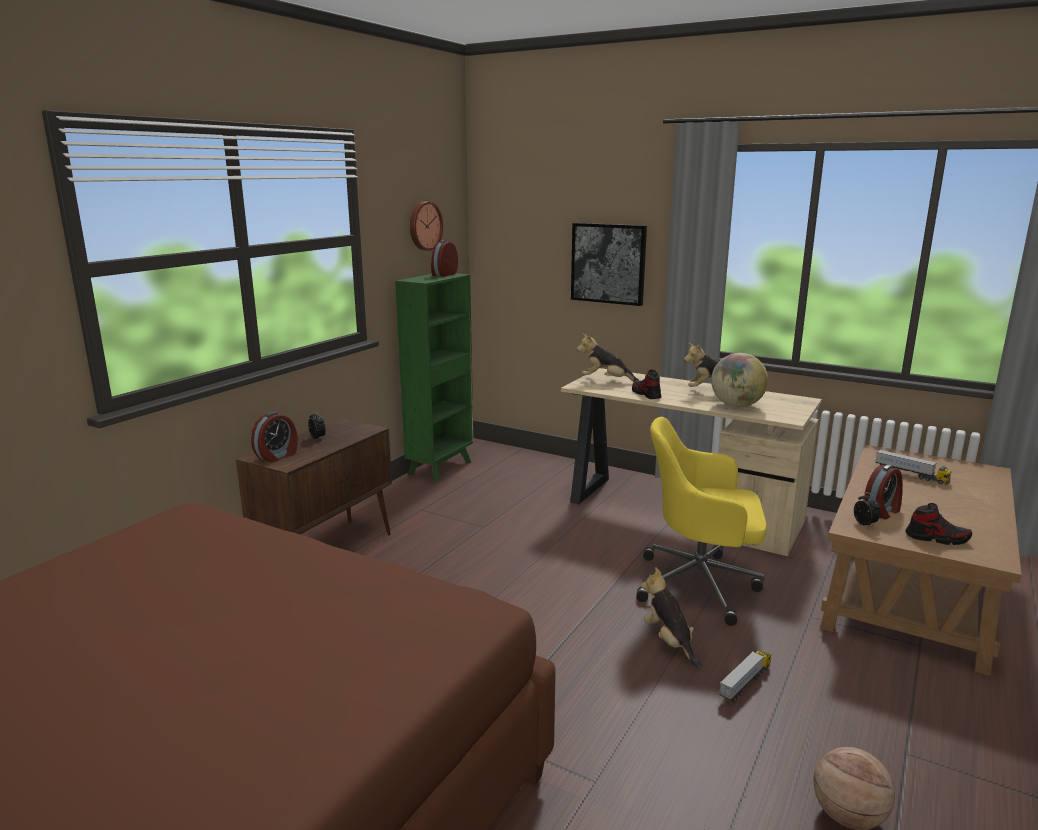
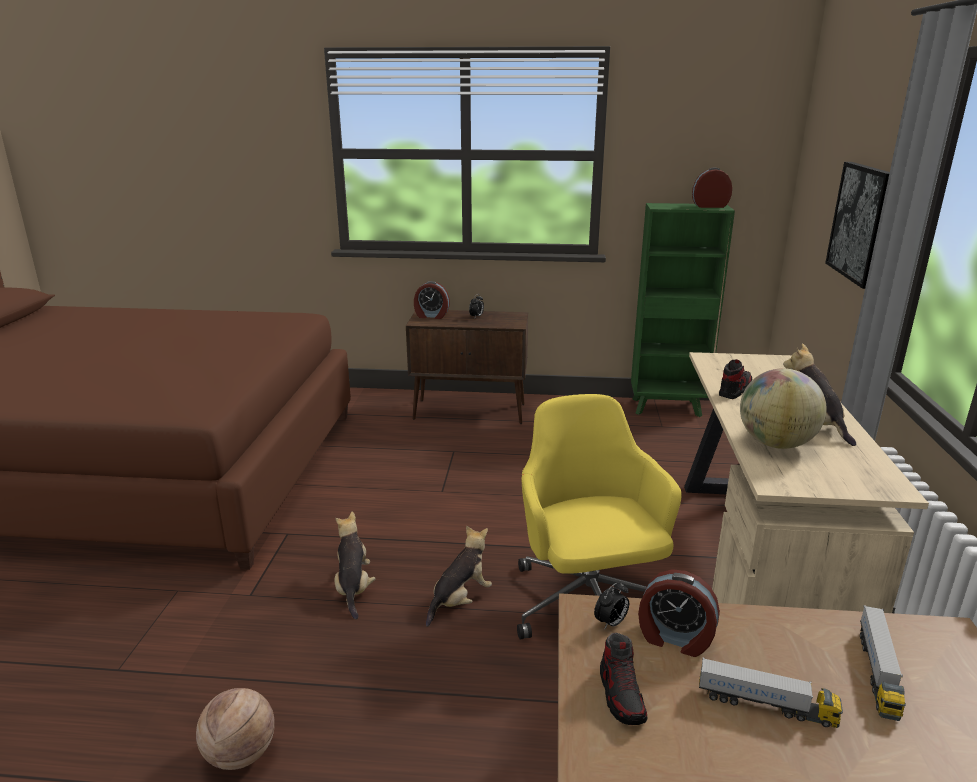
camera: 65 degrees right, 5 degrees up
(424, 226) = (709, 150): wall clock -> none
(606, 381) = (751, 366): plush toy -> plush toy (353, 588)
(745, 683) = (417, 661): toy truck -> toy truck (766, 705)

